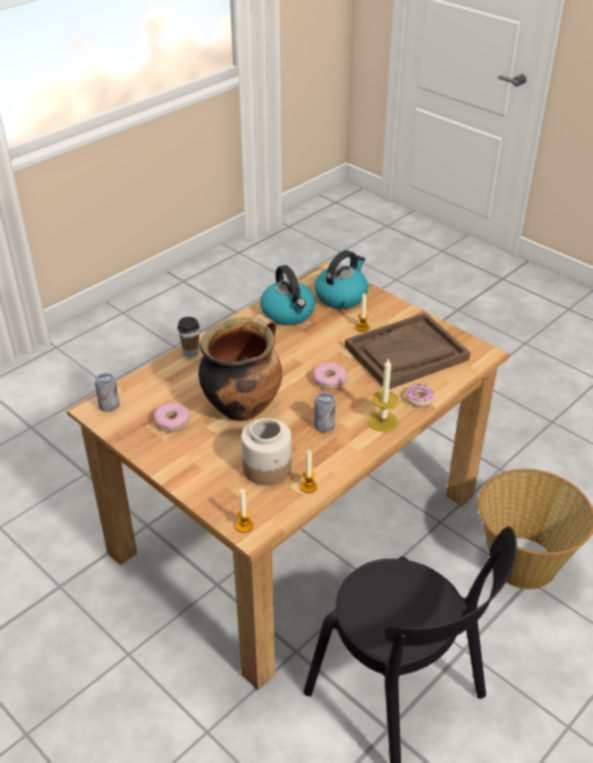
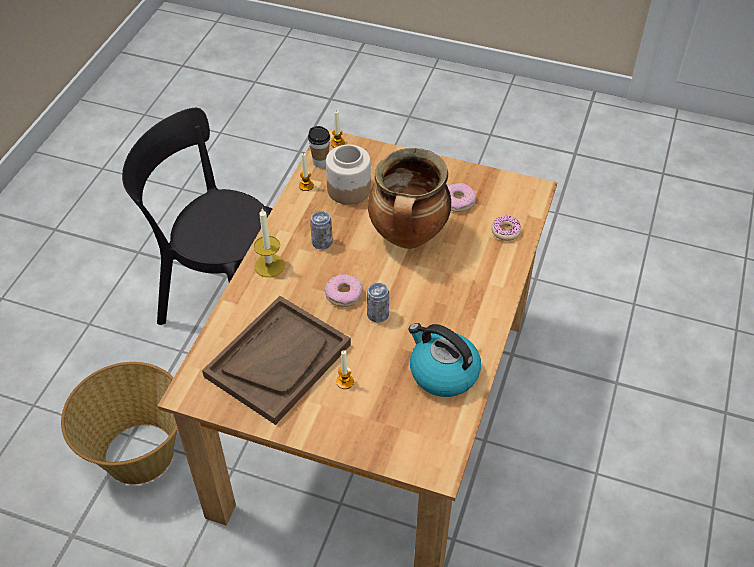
camera: 155 degrees right, 10 degrees up
(109, 406) = (525, 197): can -> can (378, 314)
(191, 352) = (505, 278): cup -> cup (320, 162)
(341, 296) = (397, 428): kettle -> none
(419, 399) = (242, 303): donut -> donut (505, 231)

